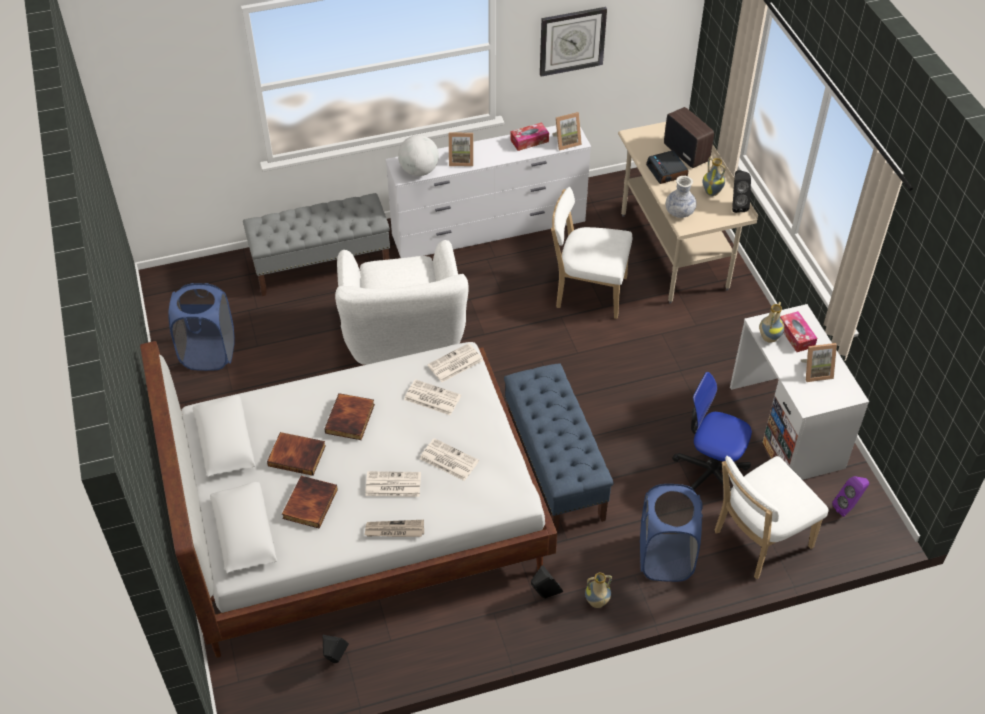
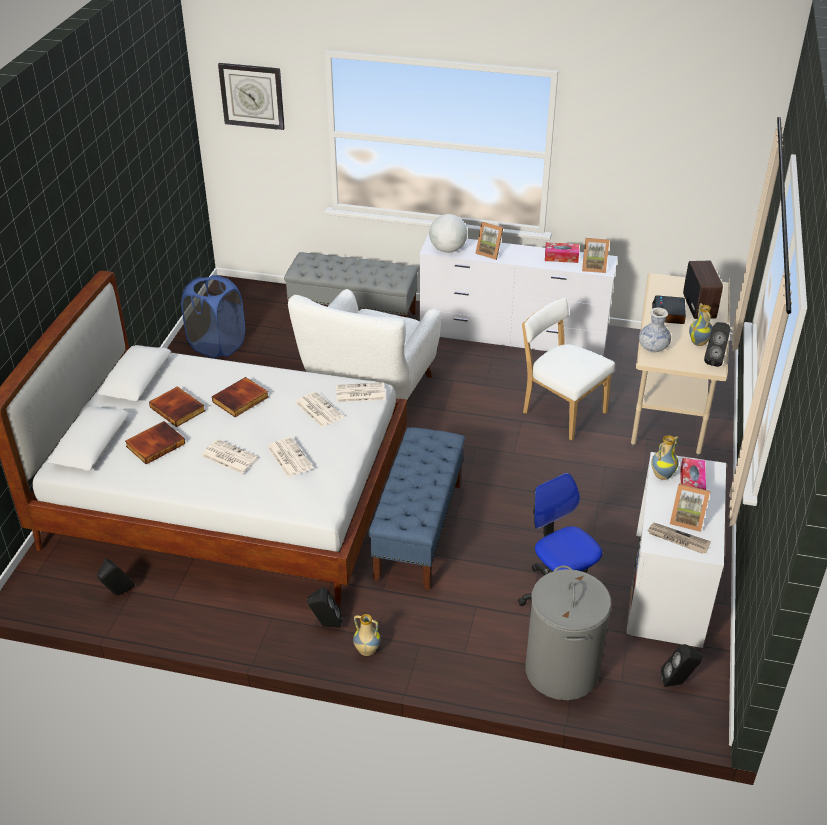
camera: 30 degrees right, 10 degrees down
(394, 530) = (200, 490): newspaper -> newspaper (677, 539)
(572, 40) = (628, 174): wall clock -> wall clock (252, 96)
(665, 558) = (459, 644): blue laundry basket -> none
(758, 541) = (561, 670): white chair -> grey laundry basket
(847, 507) = (677, 682): purple speaker -> black speaker

